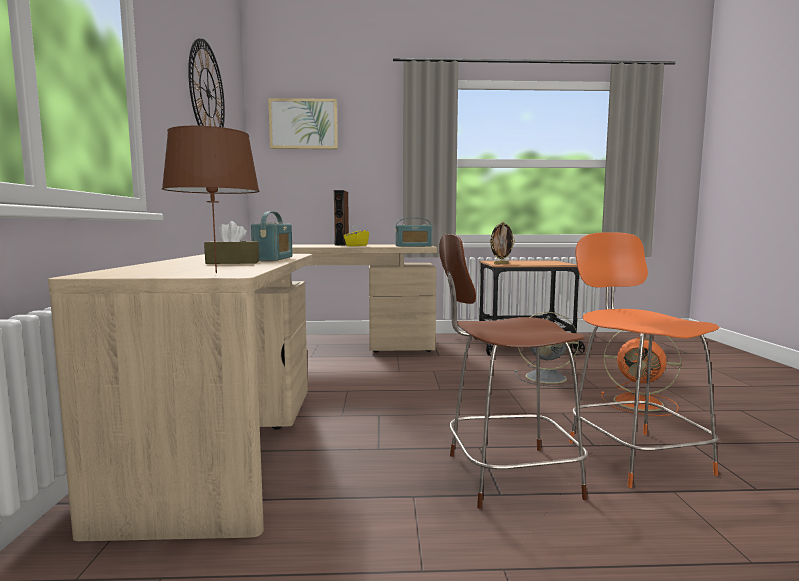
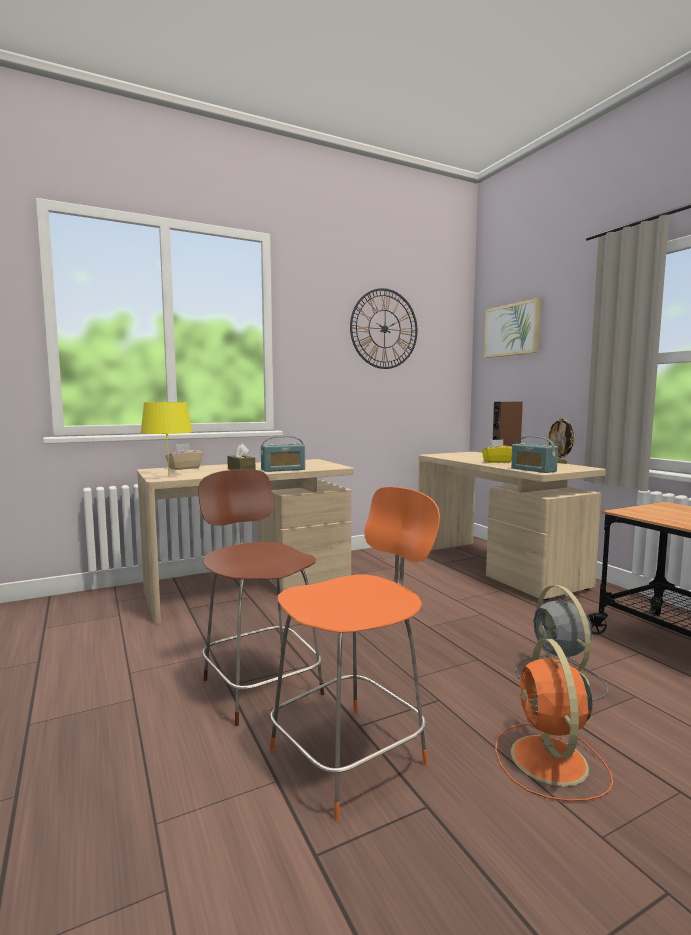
camera: 65 degrees right, 0 degrees up
(132, 269) = (184, 468): none -> beige tissue box
(215, 273) = (168, 476): brown table lamp -> yellow table lamp
(501, 264) = (631, 511): picture frame -> picture frame (559, 463)

